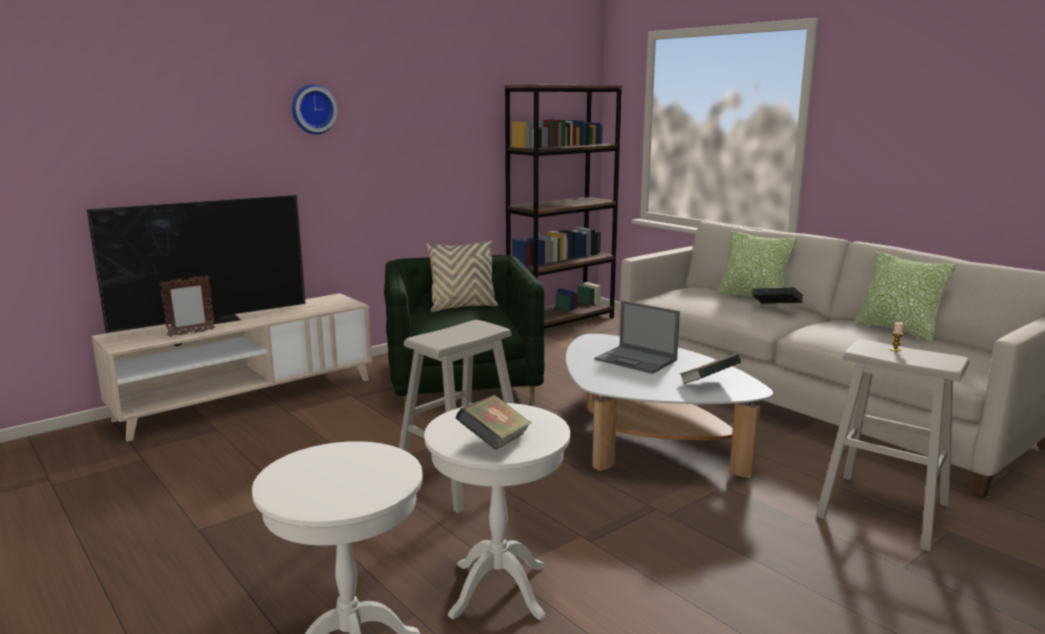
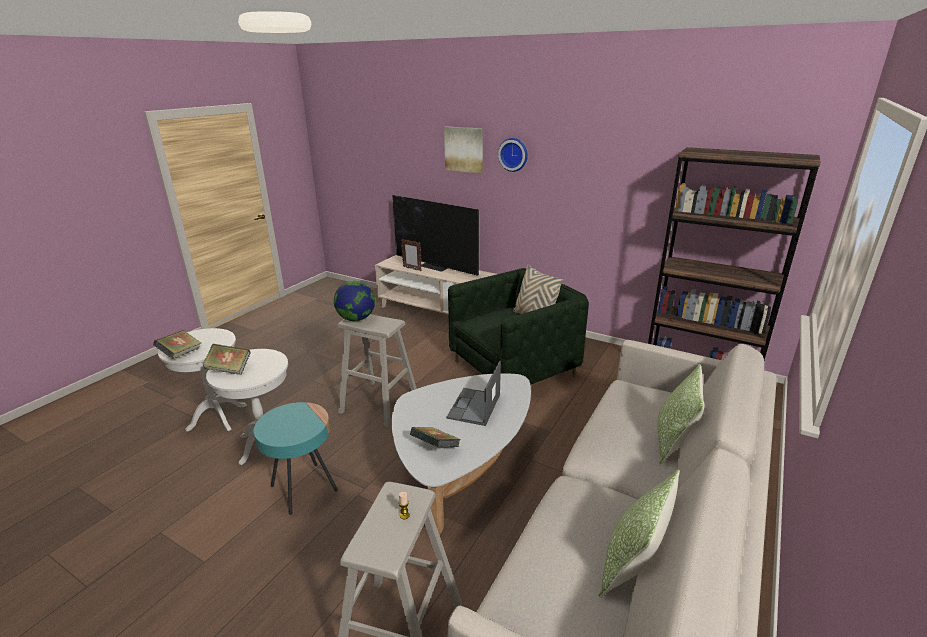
camera: 70 degrees right, 10 degrees up
(227, 108) = (464, 149): none -> picture
(438, 339) = (356, 319): none -> globe
(637, 555) = (304, 488): none -> turquoise side table
(776, 308) = (629, 457): book -> book (181, 354)

